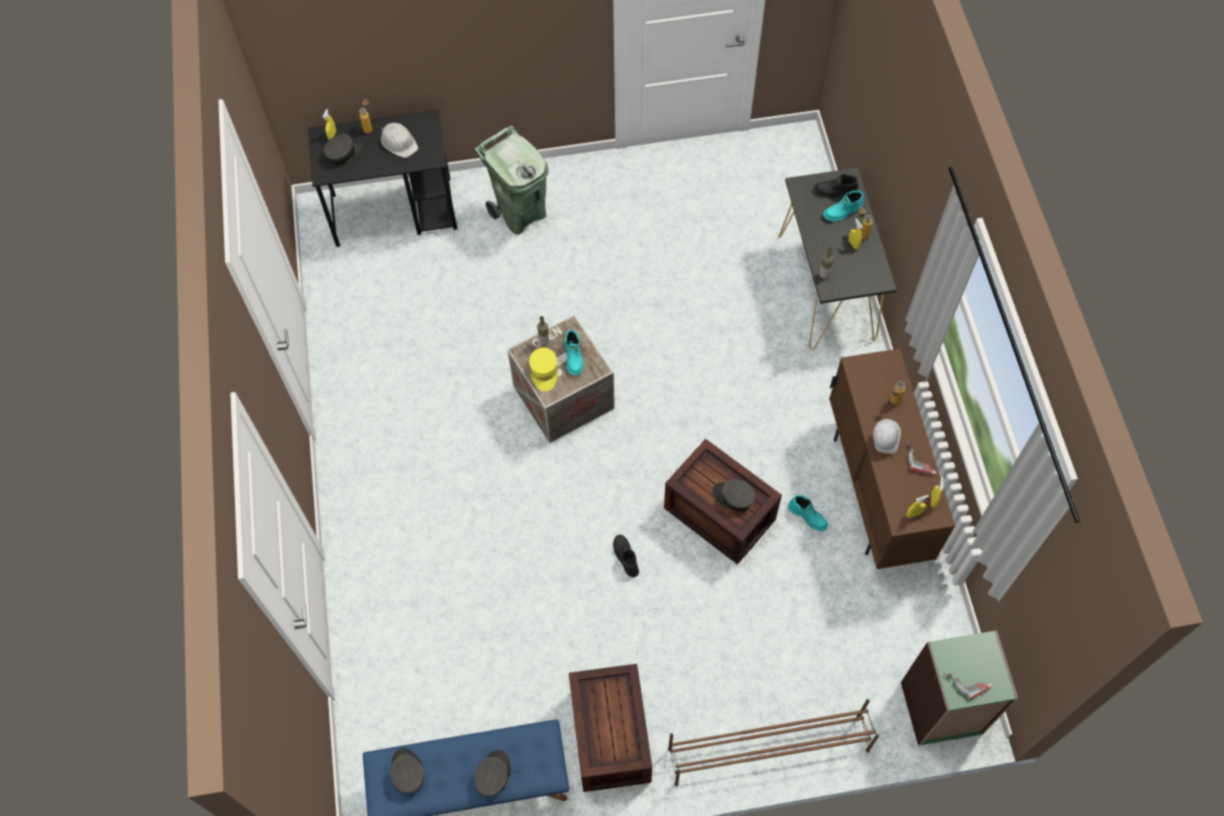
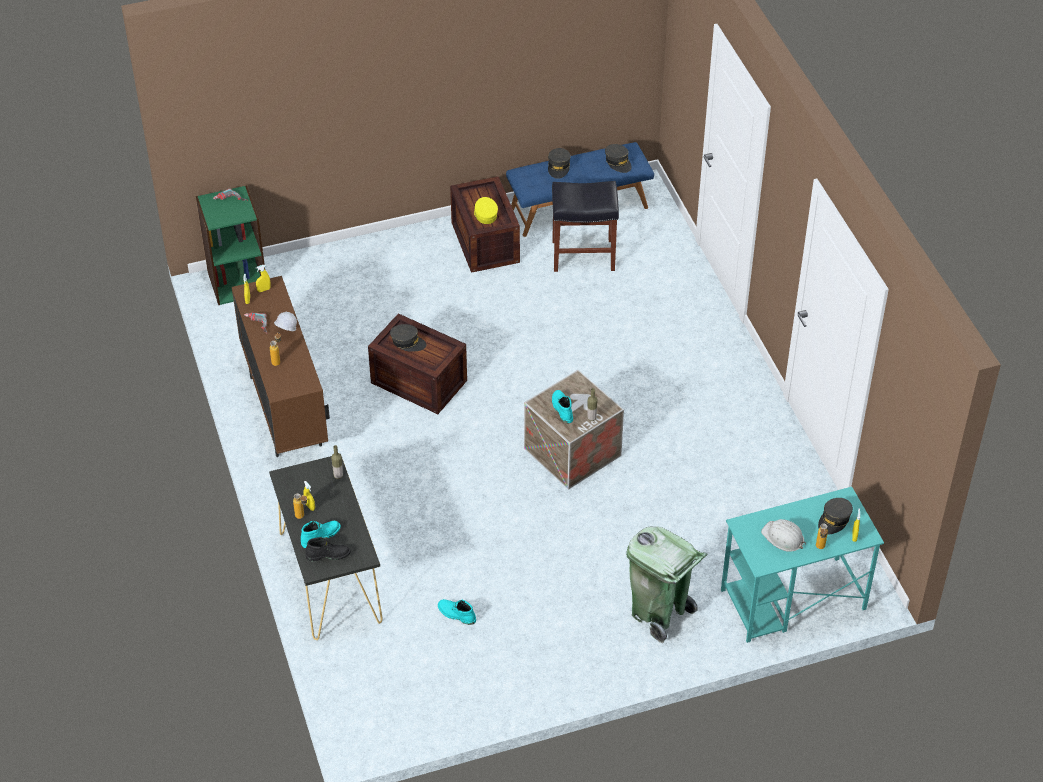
camera: 170 degrees right, 15 degrees down
(395, 212) = (792, 600): black desk -> turquoise desk
(485, 693) = (584, 255): none -> black stool
(544, 372) = (585, 395): yellow cap -> yellow cap (485, 214)
(625, 557) = (494, 345): black boot -> none
(767, 749) = (368, 248): brown shoe rack -> none
(808, 516) = (343, 388): turquoise boot -> turquoise boot (456, 614)

